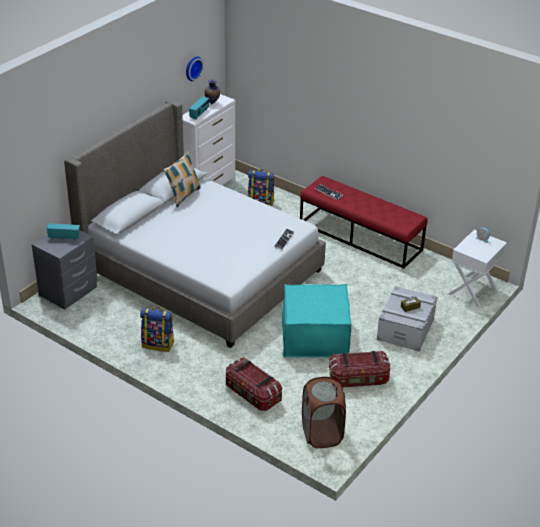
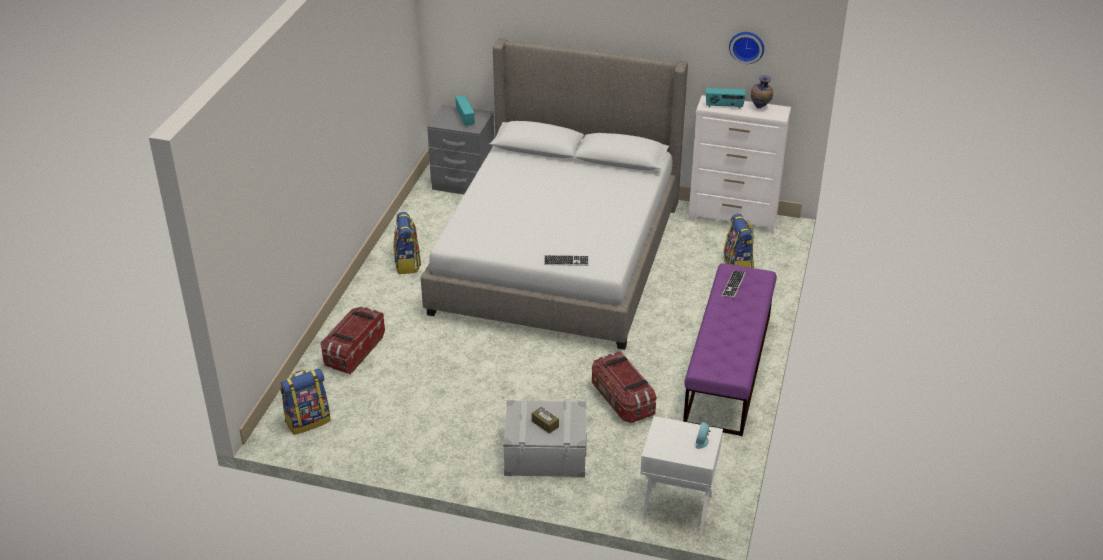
camera: 70 degrees right, 0 degrees up
(183, 195) = (608, 169): pillow -> none
(314, 336) = (484, 375): turquoise ottoman -> none
(321, 434) = (308, 421): brown laundry basket -> backpack
(358, 379) = (419, 430): storage box -> storage box (622, 400)
(360, 237) = (728, 369): red bench -> purple bench

